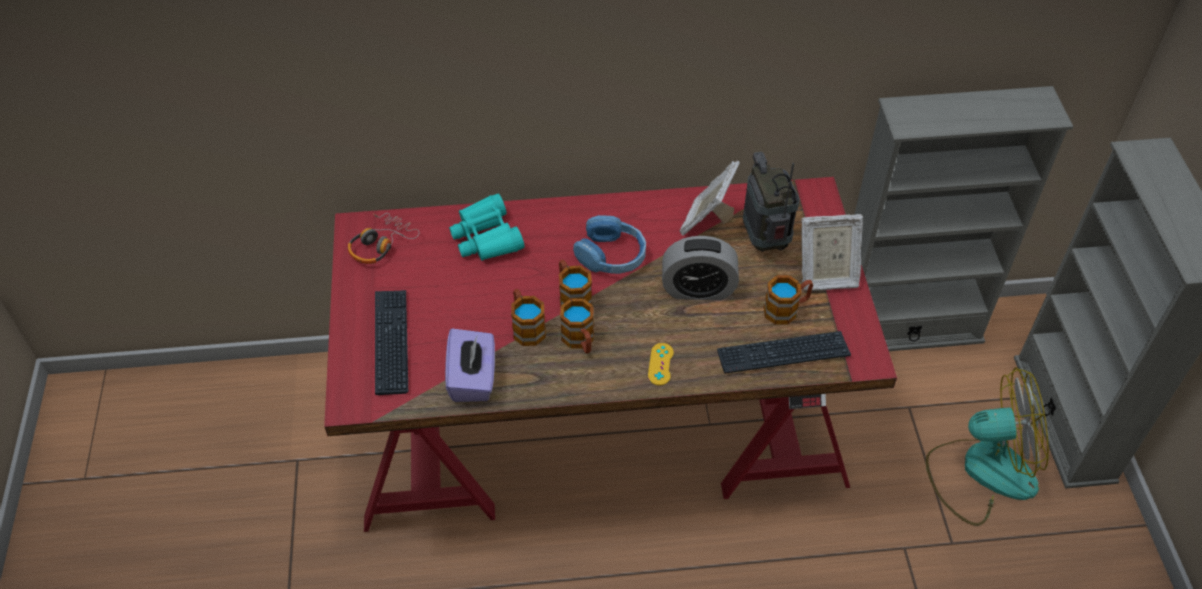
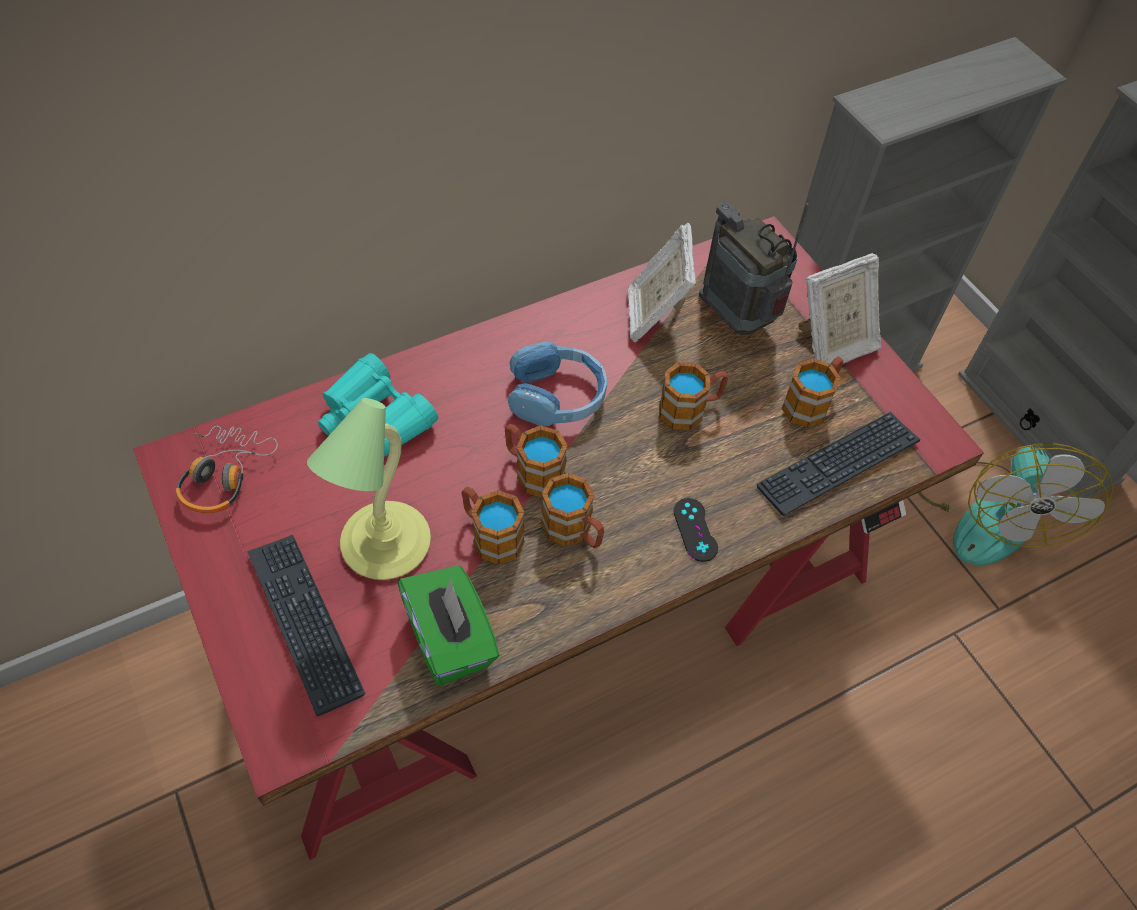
camera: 25 degrees left, 5 degrees up
(457, 312) = (382, 544): none -> table lamp
(473, 379) = (451, 639): purple tissue box -> green tissue box
(660, 364) = (695, 530): yellow game controller -> black game controller
(698, 289) = (690, 409): alarm clock -> mug
(981, 471) = (988, 514): fan -> fan turned 120 degrees clockwise

